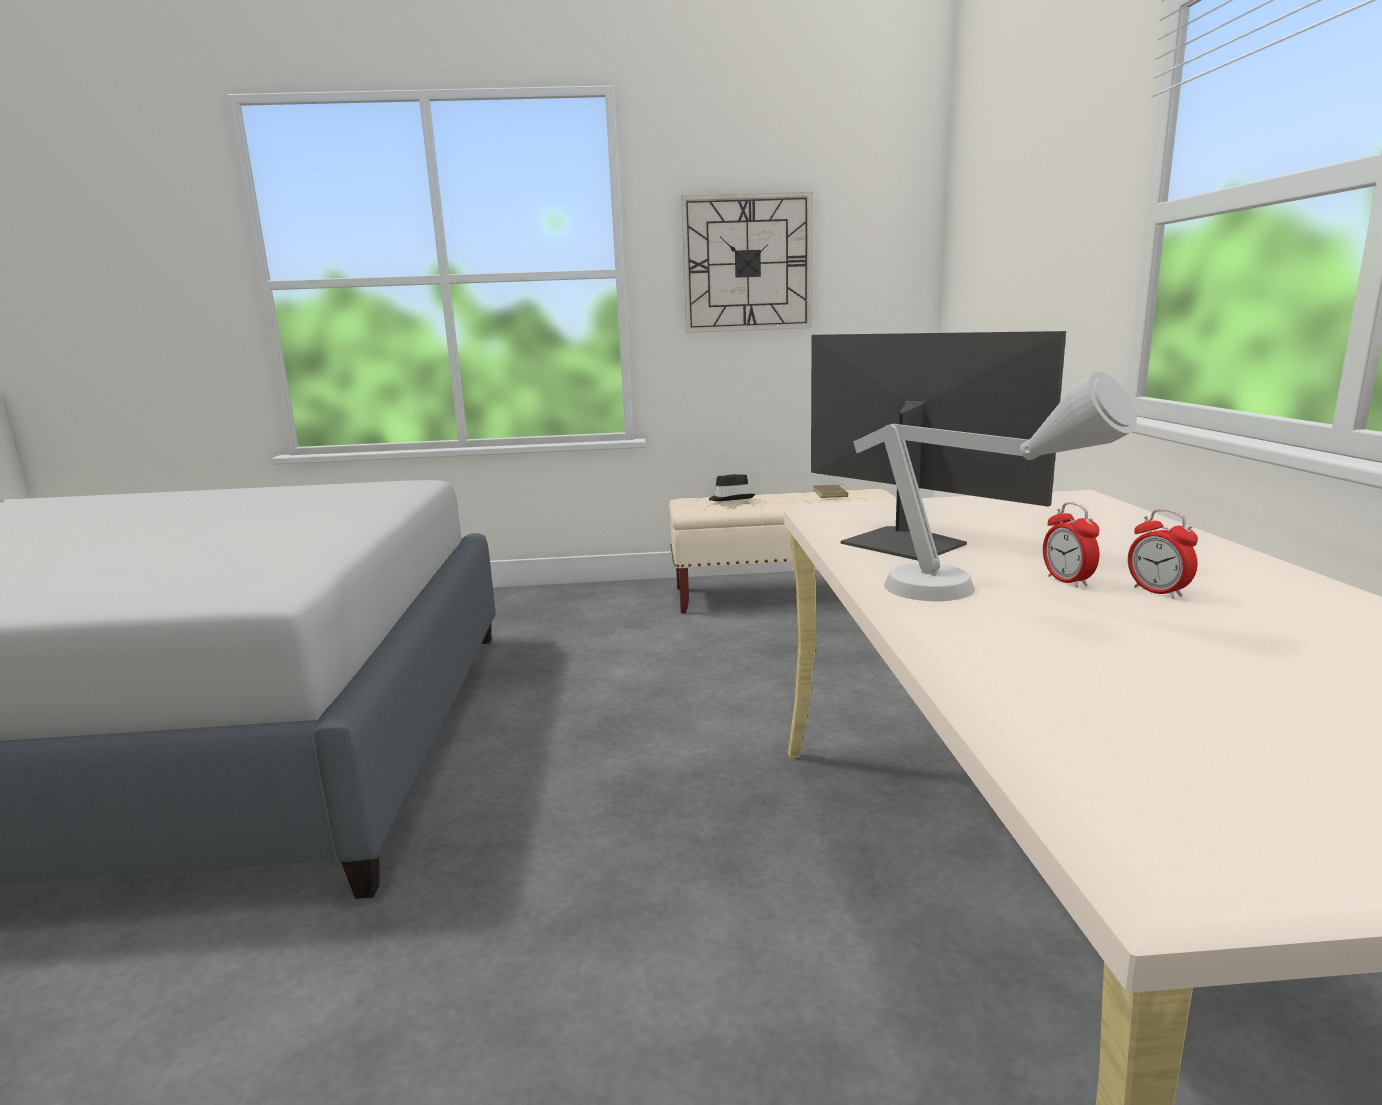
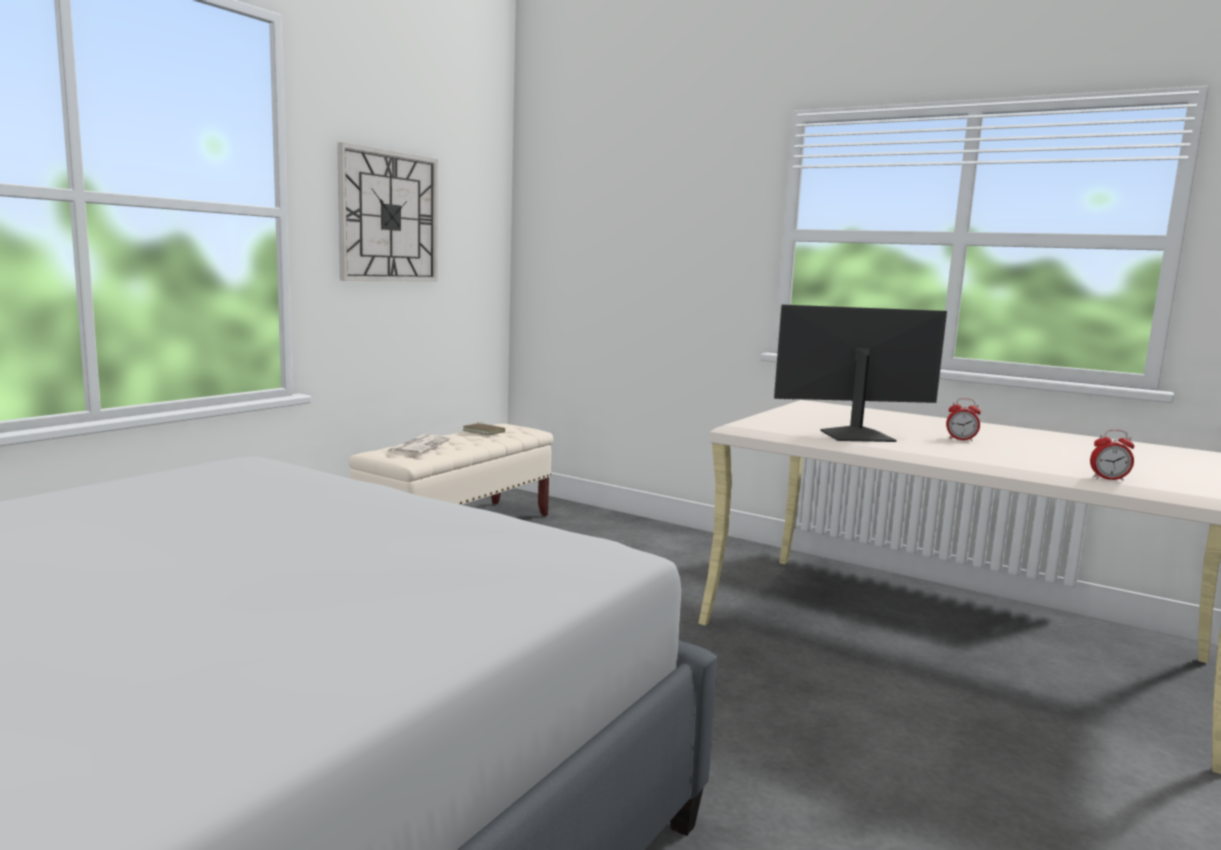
camera: 55 degrees left, 5 degrees down
(731, 499) = (418, 446): black hat -> newspaper
(967, 598) = (967, 452): grey table lamp -> none
(1158, 592) = (991, 438): alarm clock -> alarm clock (1108, 479)

